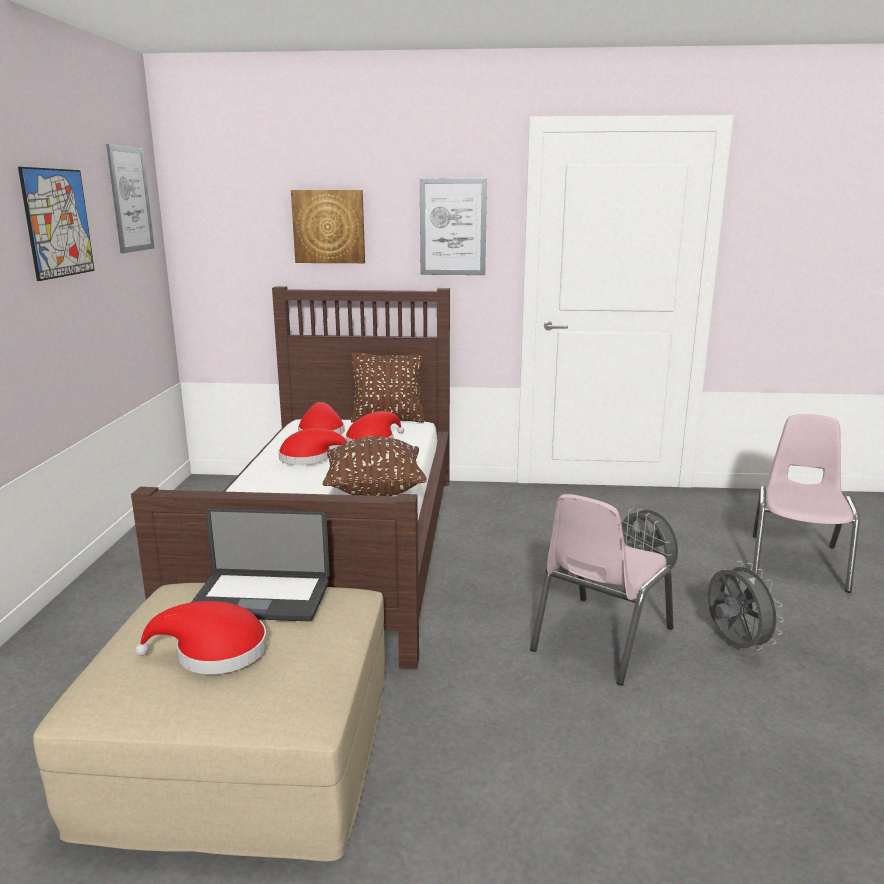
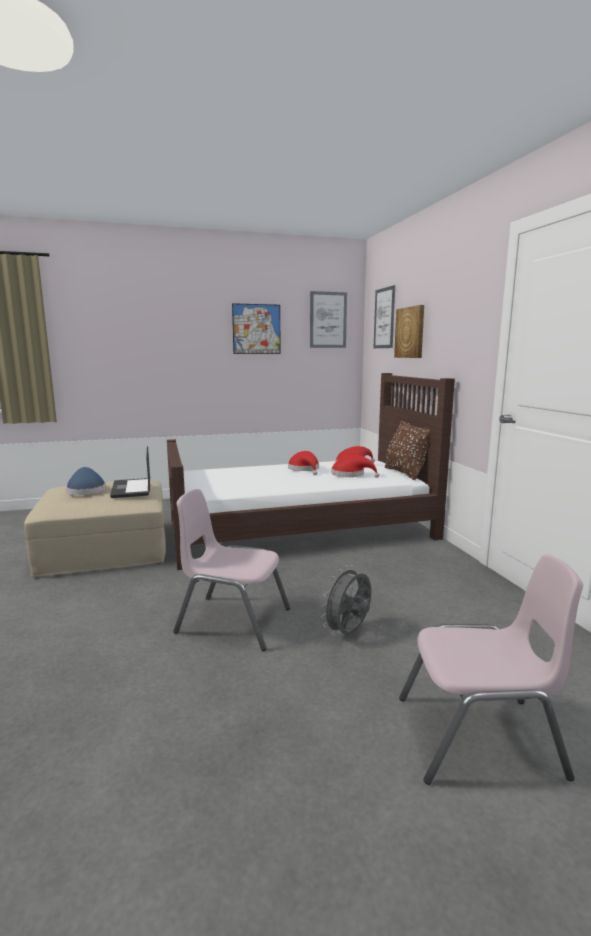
camera: 70 degrees right, 5 degrees down
(214, 652) = (86, 490): red hat -> blue hat
(375, 490) = (267, 485): brown pillow -> none
(453, 227) = (461, 329): picture -> picture (384, 318)
(734, 645) = (251, 685): grey fan -> none

